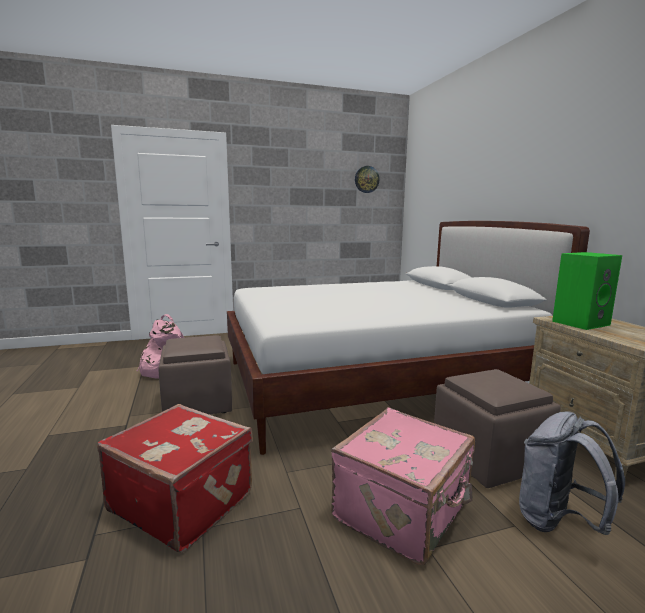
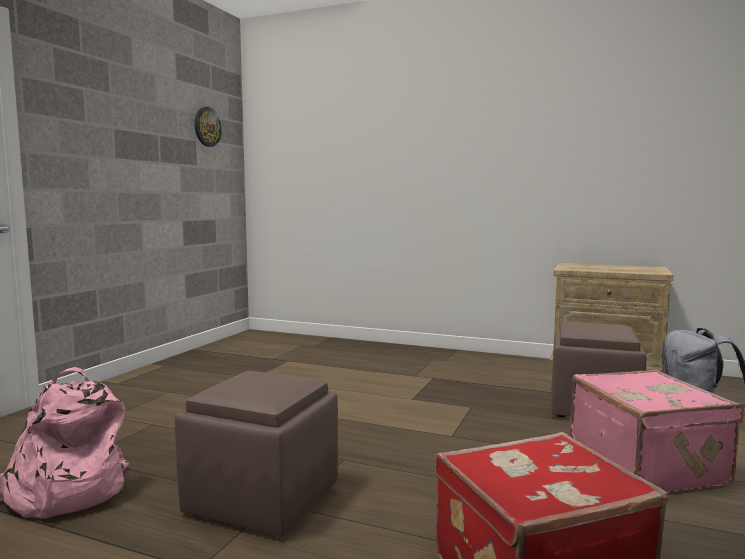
camera: 50 degrees left, 5 degrees down
(376, 382) = (389, 391): white bed -> none
(580, 323) = (587, 268): green speaker -> none

